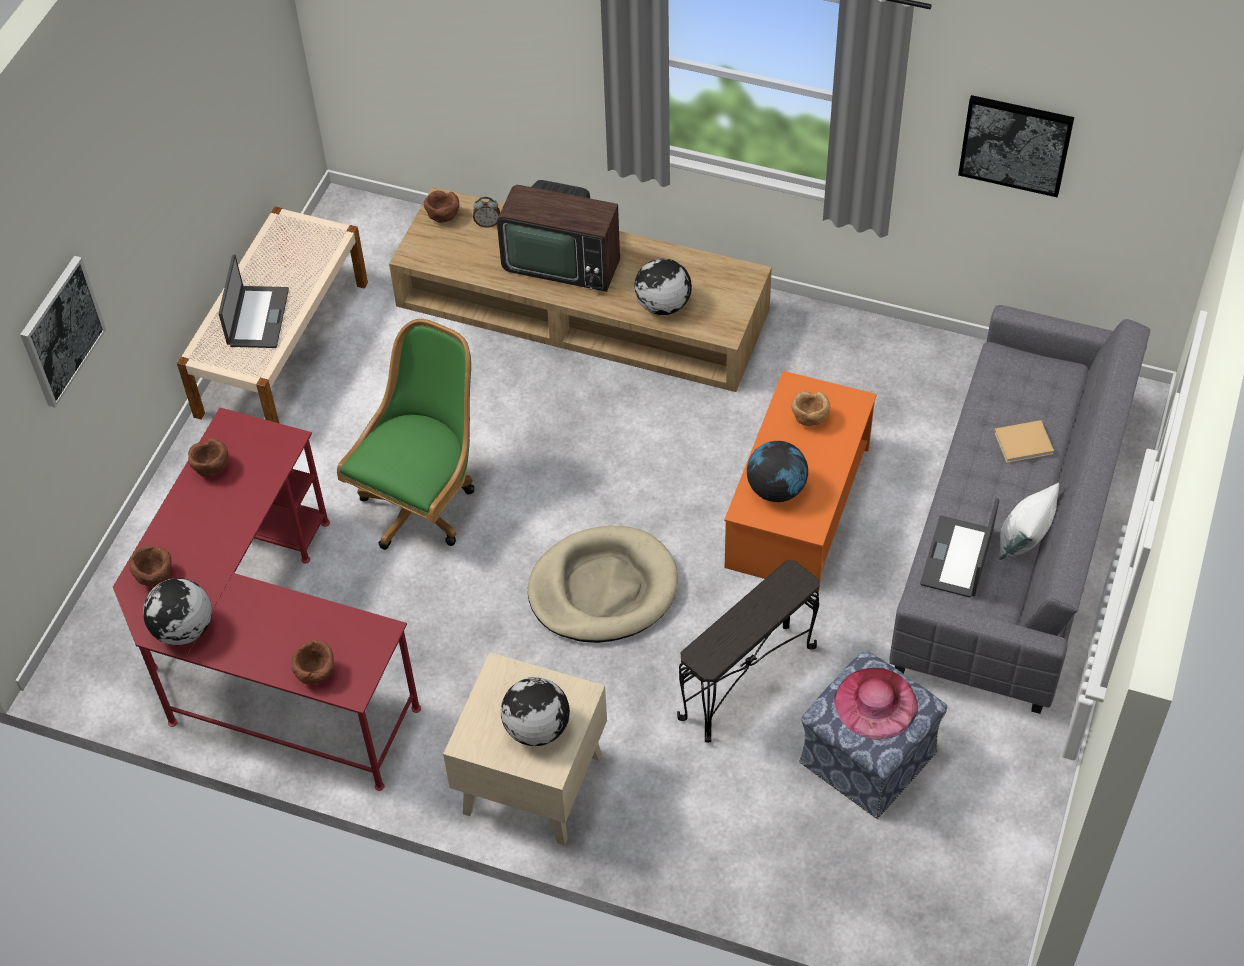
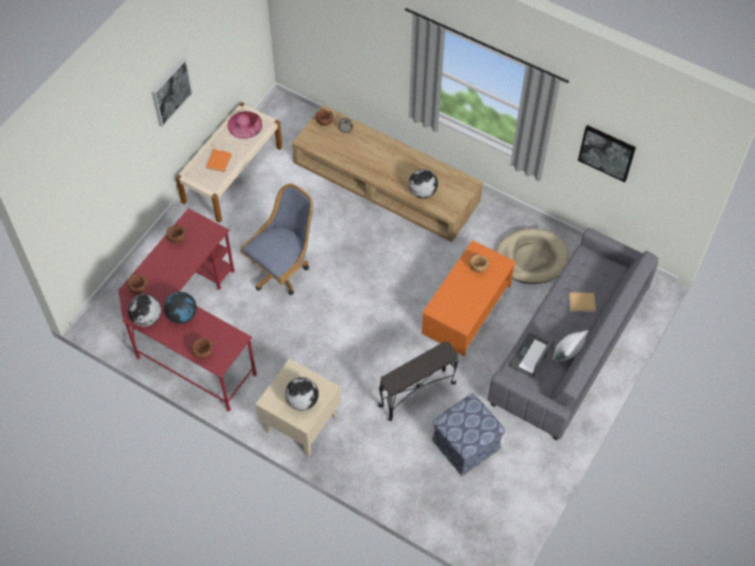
camera: 10 degrees right, 5 degrees up
(61, 331) = (114, 162): picture -> picture (171, 91)
(257, 317) = (219, 160): laptop -> orange book
(423, 501) = (282, 269): green office chair -> blue office chair
(562, 259) = (378, 157): television -> none
(603, 589) = (359, 332): beige dog bed -> beige dog bed (531, 258)
(776, 489) = (451, 302): globe -> globe (182, 315)
(876, 703) = (470, 421): pink hat -> pink hat (245, 125)

